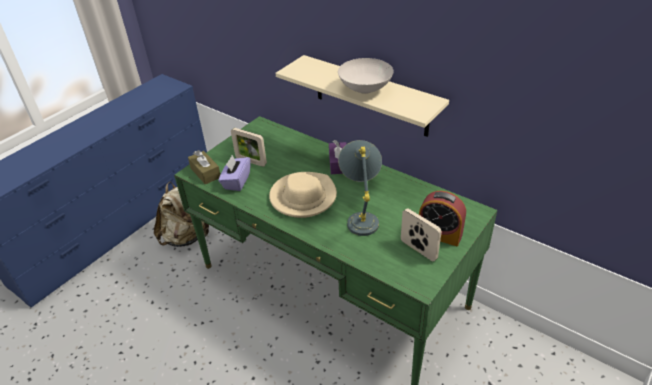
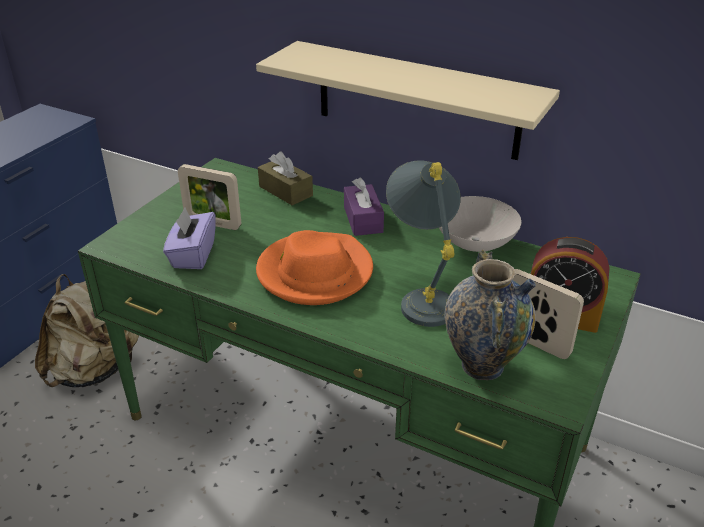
camera: 10 degrees left, 5 degrees down
(205, 173) = (135, 244): brown tissue box -> brown tissue box (285, 191)
(303, 197) = (315, 272): beige hat -> orange hat
(366, 89) = (418, 80): white bowl -> white bowl (476, 244)
(384, 261) = (482, 365): none -> vase

